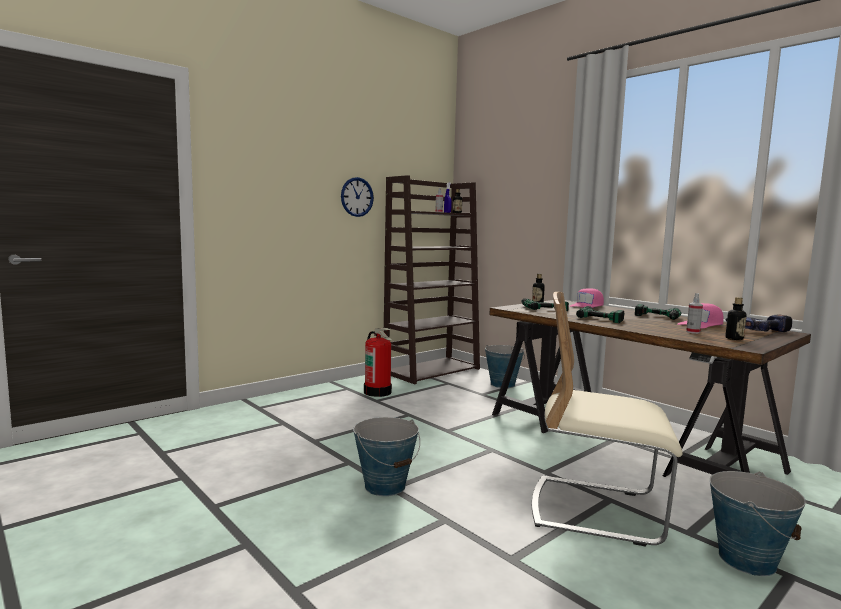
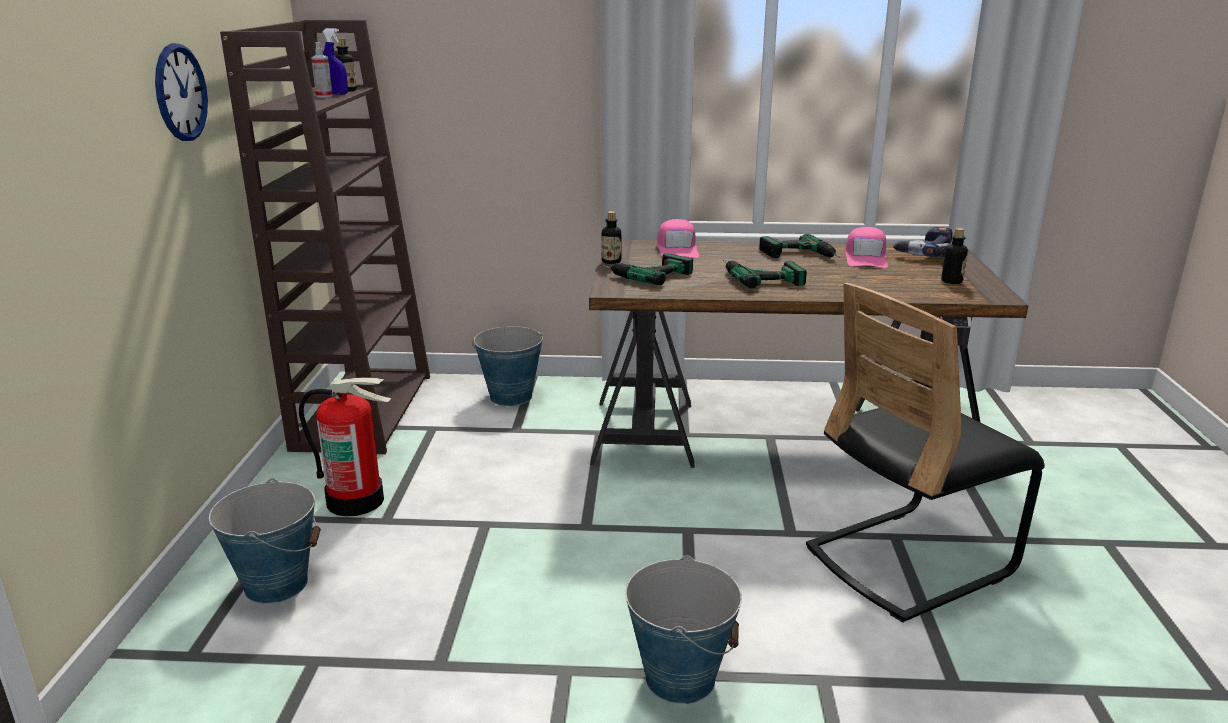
camera: 45 degrees left, 15 degrees up
(596, 510) = (909, 560): beige chair -> black chair
(693, 332) = (899, 280): spray bottle -> none
(747, 559) = (1068, 544): bucket -> bucket (276, 584)

